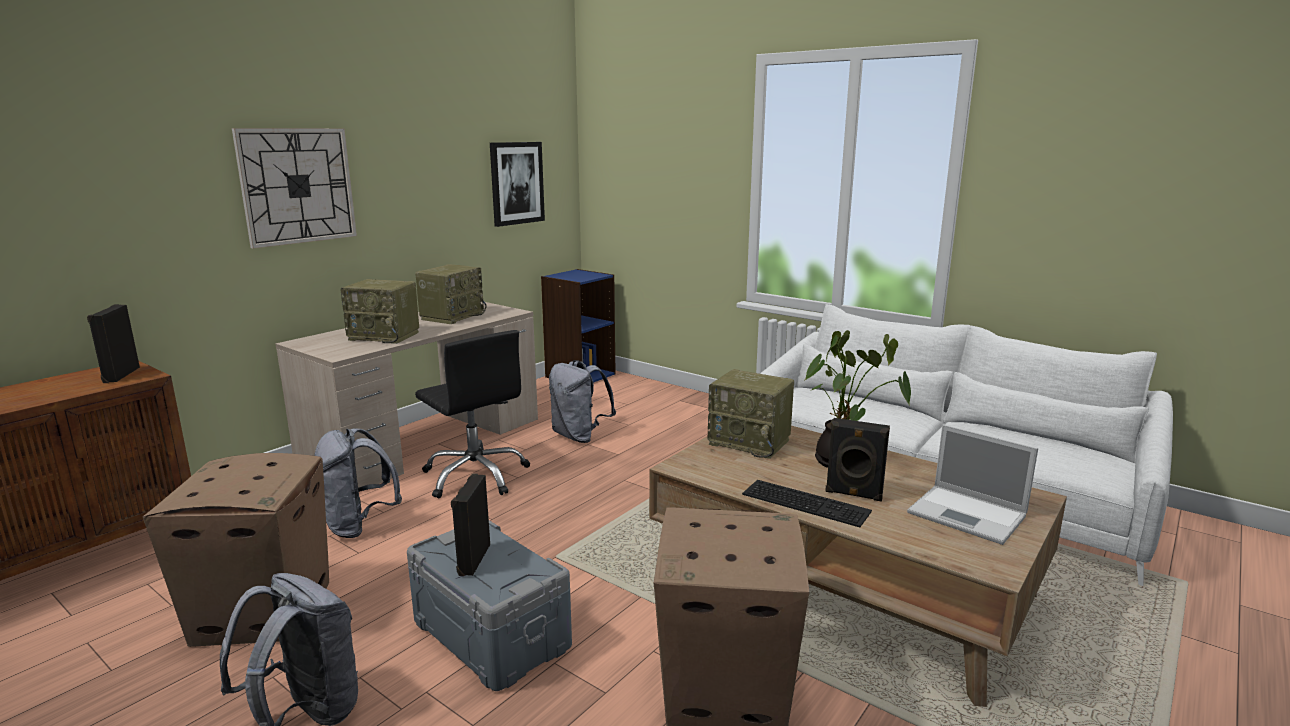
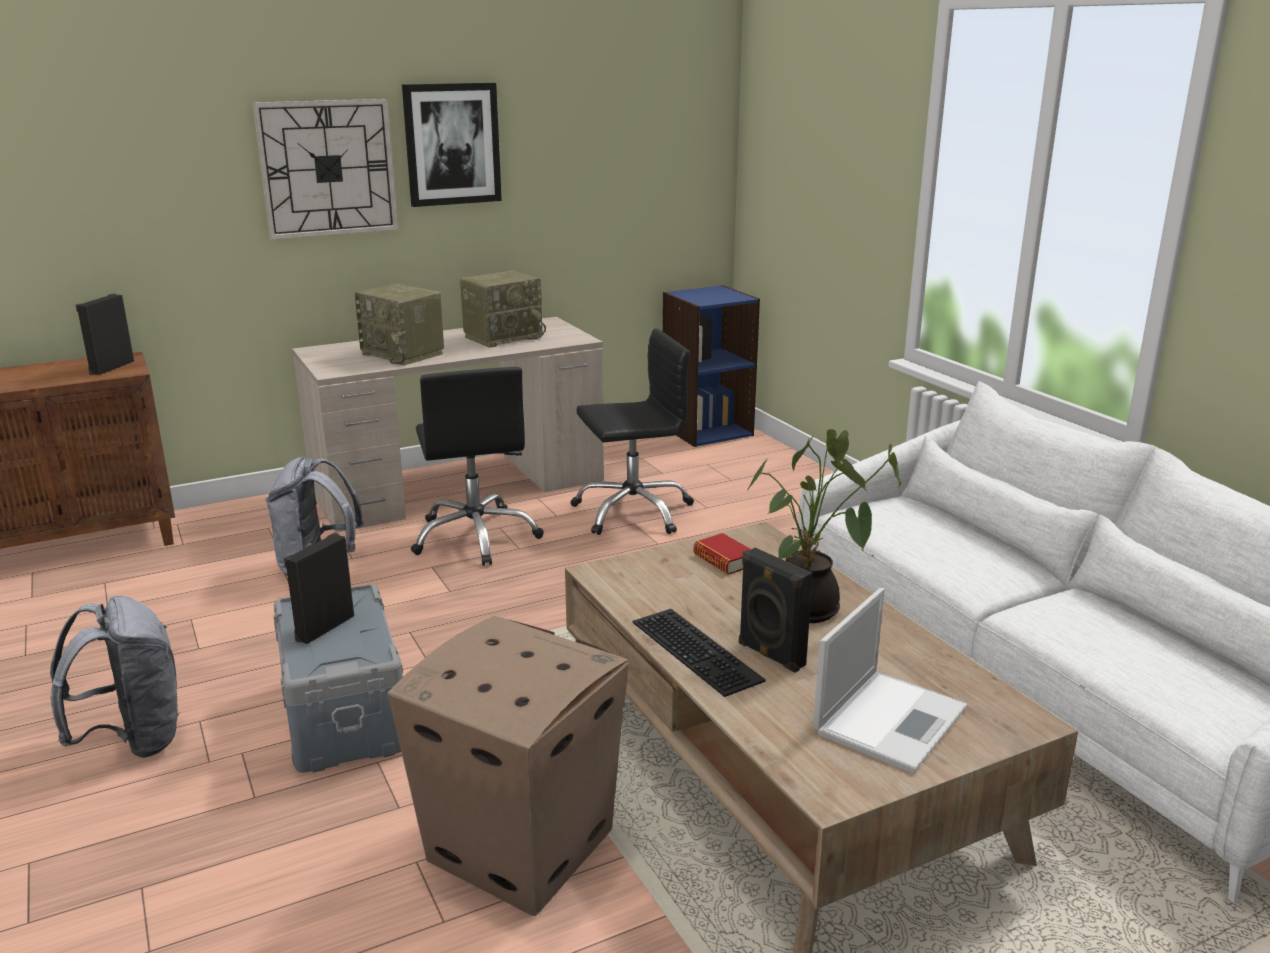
camera: 25 degrees right, 5 degrees up
(264, 612) = (172, 635): cardboard box -> none
(516, 183) = (632, 166): picture -> picture (452, 144)
(579, 436) = (632, 512): grey backpack -> black office chair
(751, 442) = (724, 560): radio -> book
(969, 515) = (891, 718): laptop -> laptop turned 120 degrees counterclockwise

